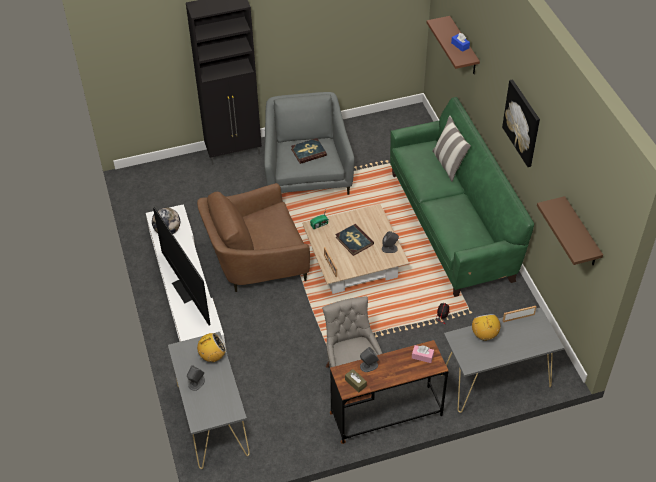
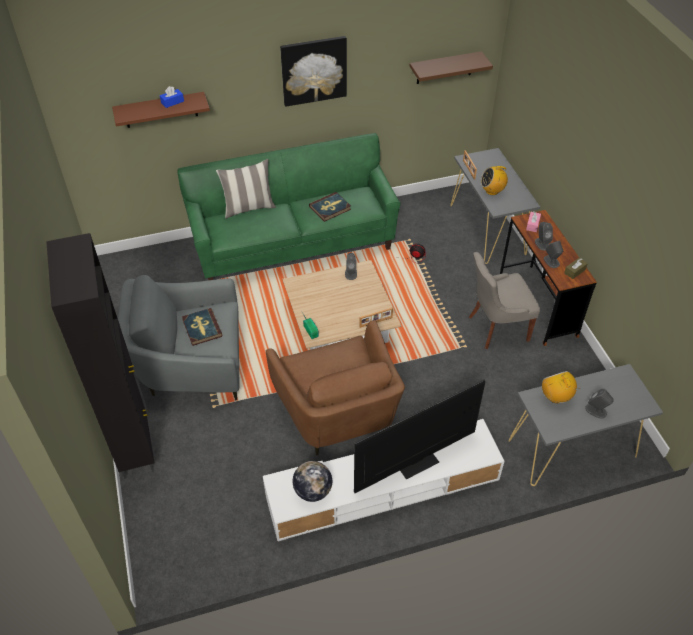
camera: 90 degrees left, 0 degrees up
(354, 241) = (338, 301): book -> book (330, 208)
(394, 361) = (542, 244): none -> grey speaker

